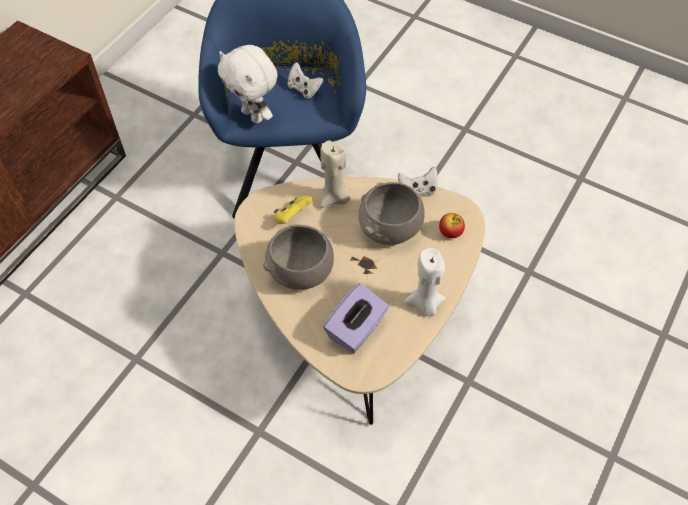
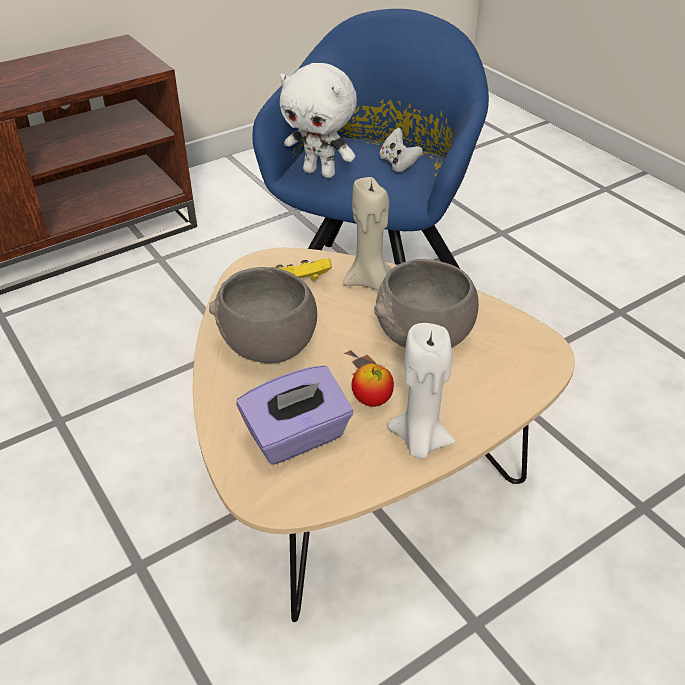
camera: 25 degrees right, 15 degrees down
(253, 115) = (320, 172): white plush toy -> white plush toy turned 45 degrees counterclockwise
(417, 190) = (490, 305): white game controller -> none
(450, 233) = (511, 367): apple -> apple (372, 400)

